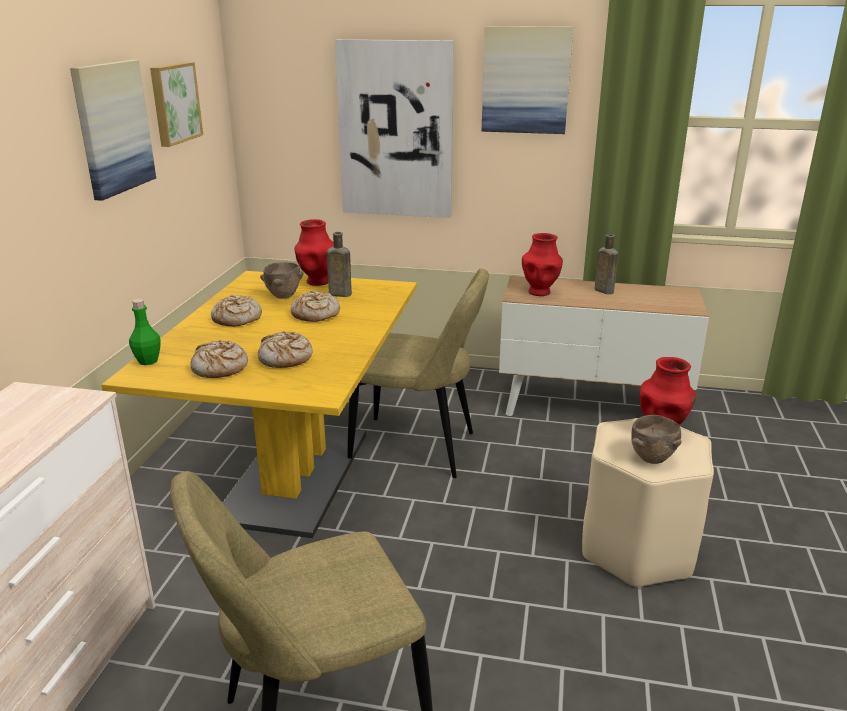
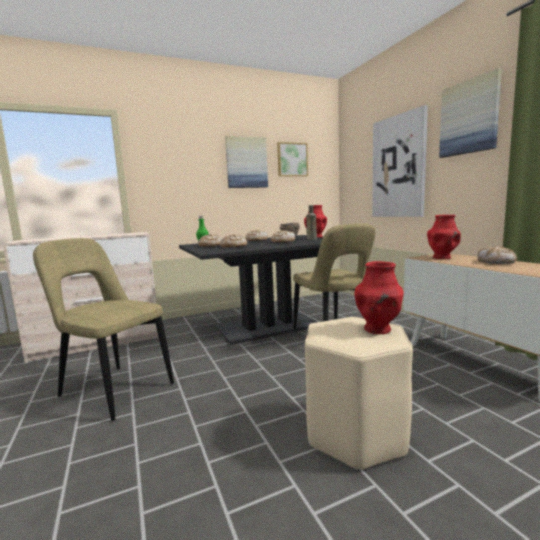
camera: 55 degrees right, 15 degrees down
(295, 476) = (267, 327): yellow dining table -> black dining table
(602, 290) = (496, 262): brown bottle -> bread
(652, 459) = (333, 335): brown bowl -> none

